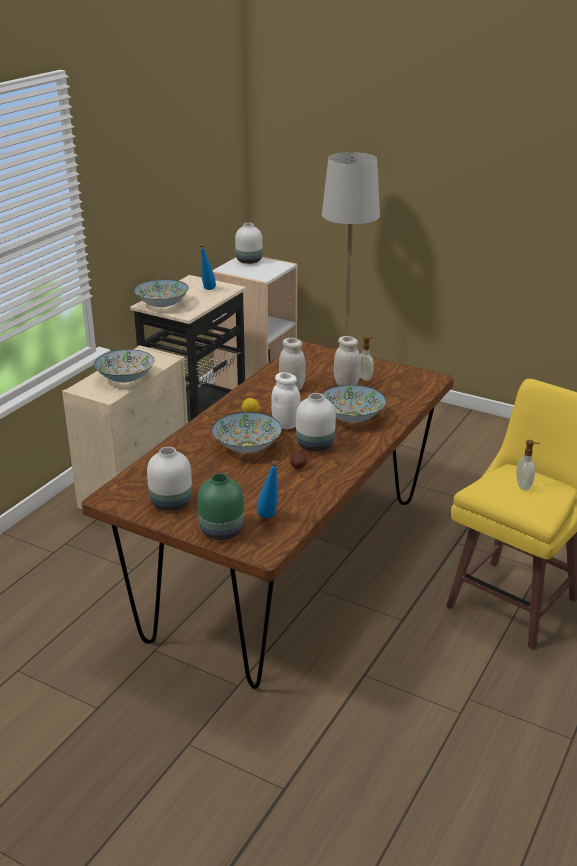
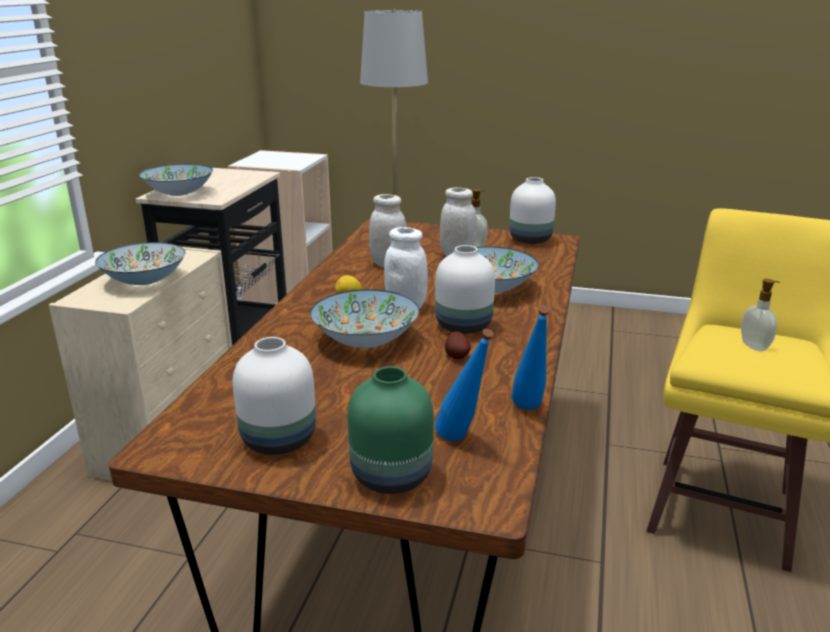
camera: 15 degrees left, 5 degrees down
(207, 290) = (233, 177): blue bottle -> blue bottle (529, 412)
(248, 261) = (269, 155): white vase -> white vase (529, 240)

